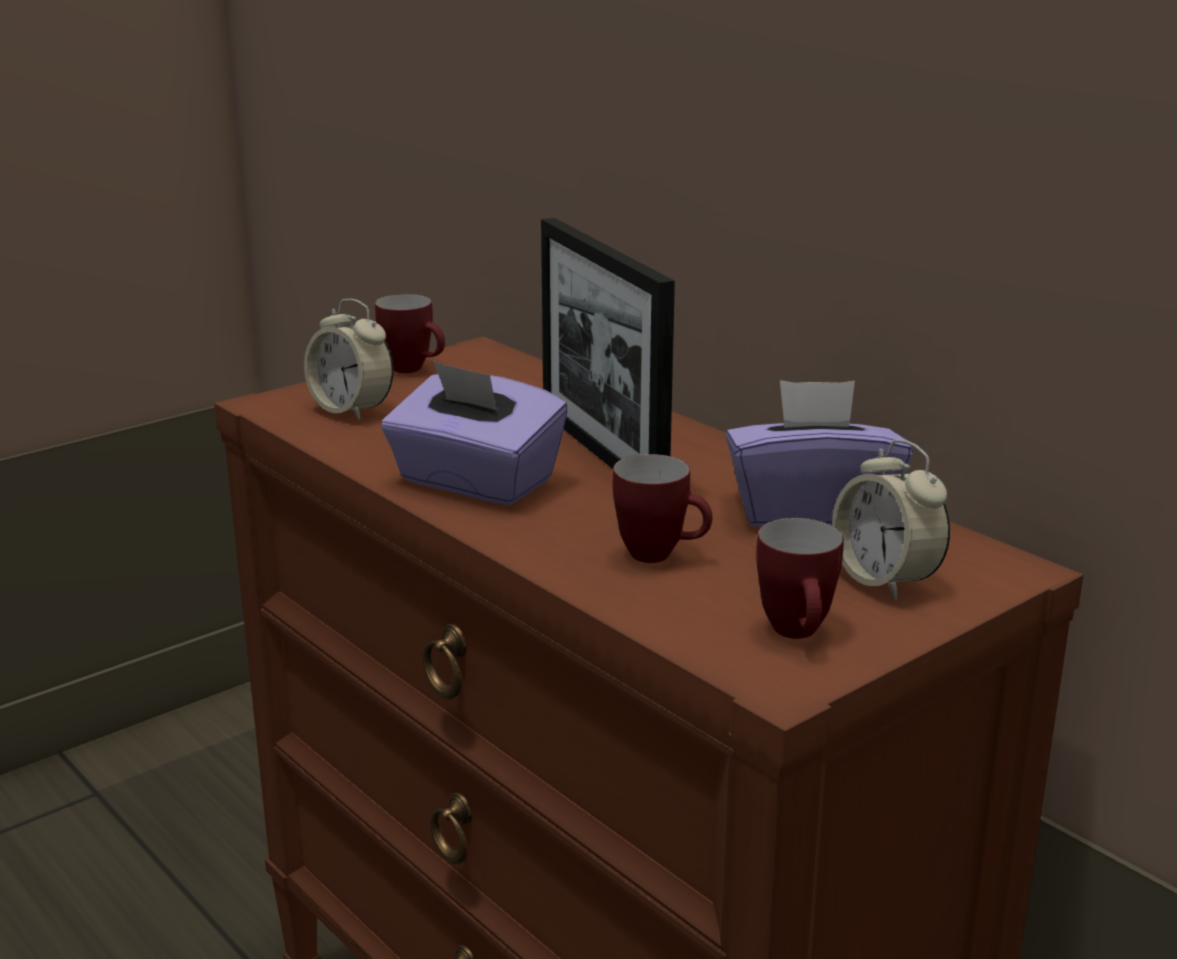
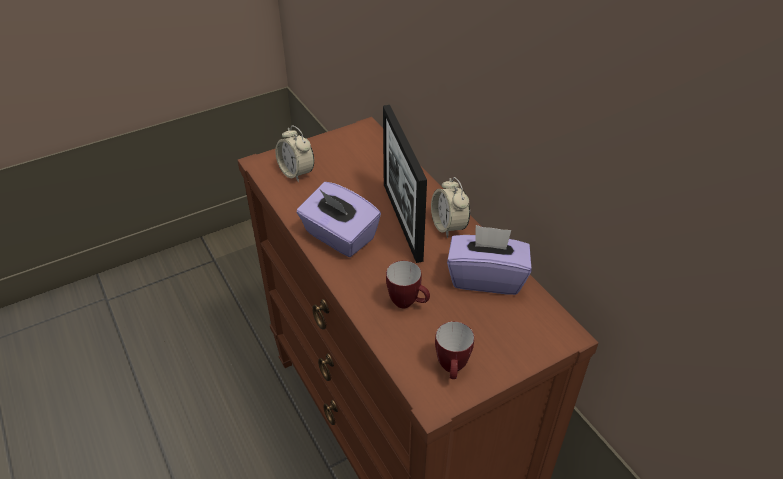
camera: 10 degrees right, 20 degrees up
(414, 370) = (332, 142): mug -> none
(885, 580) = (504, 335): alarm clock -> alarm clock (448, 226)

